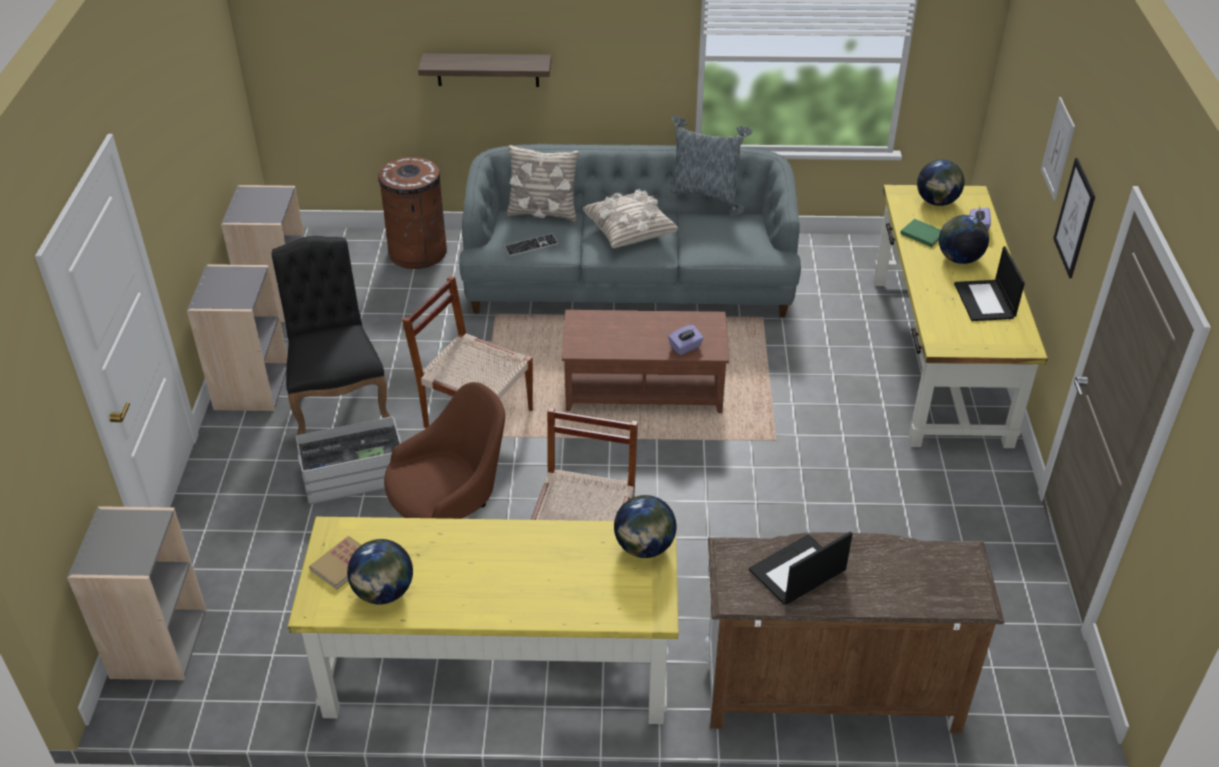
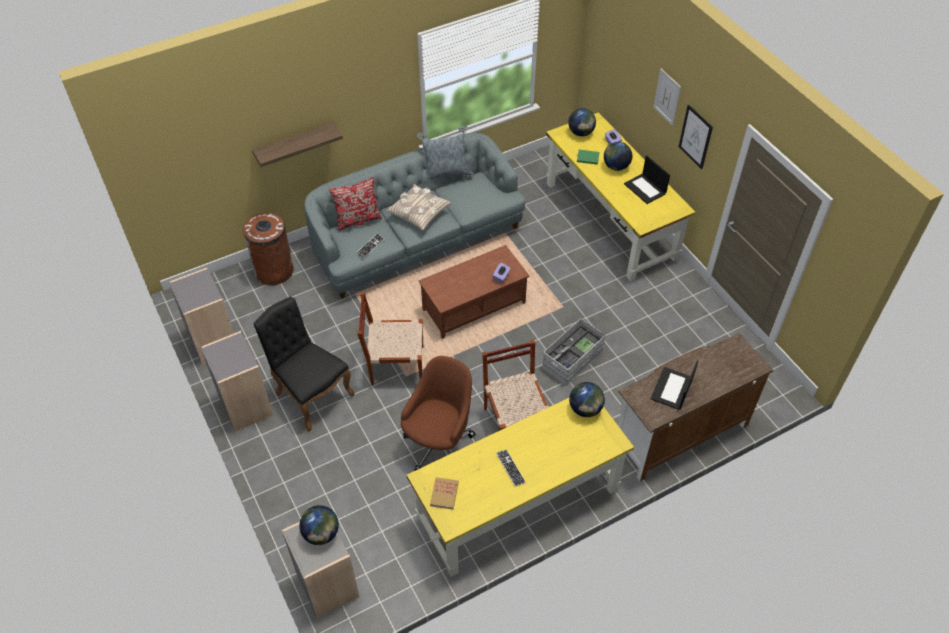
camera: 30 degrees left, 10 degrees up
(354, 476) = (355, 433): grey storage box -> grey storage box (572, 360)
(383, 592) = (478, 498): globe -> globe (321, 534)
(464, 574) = (510, 468): none -> keyboard
(543, 213) = (358, 220): beige pillow -> red pillow

